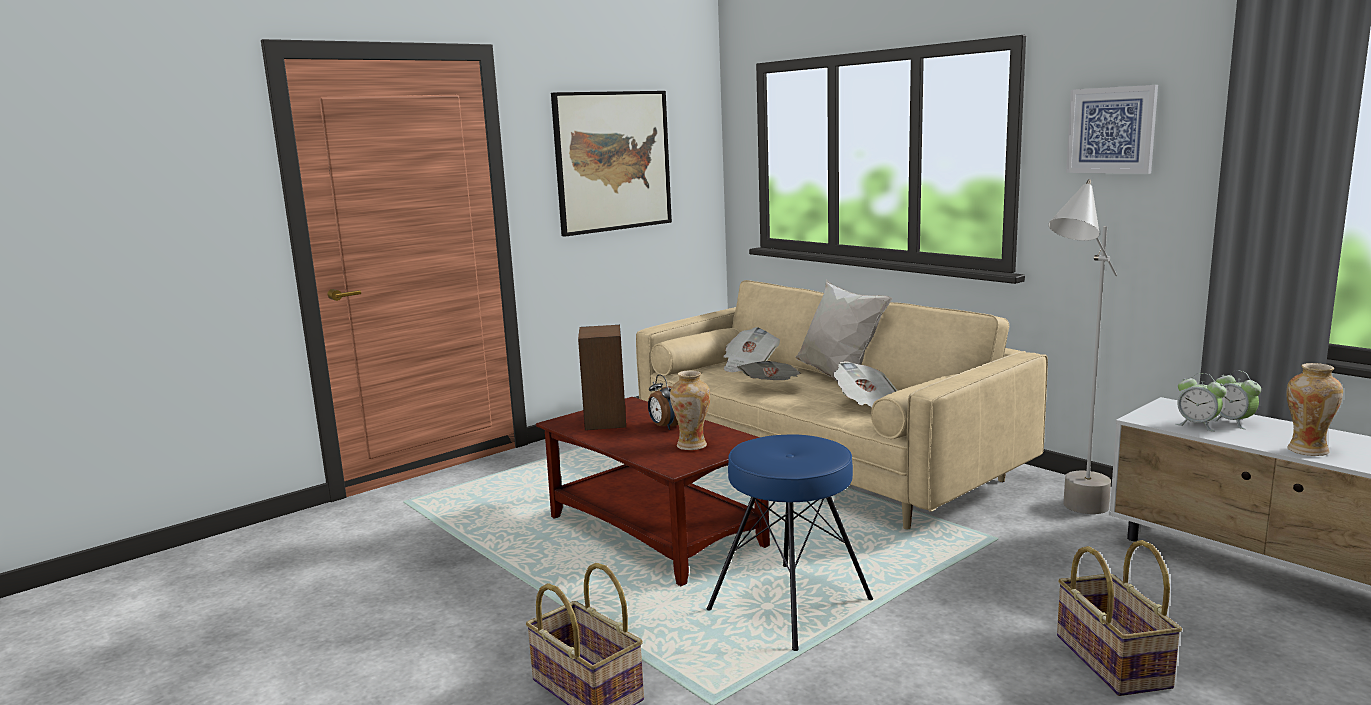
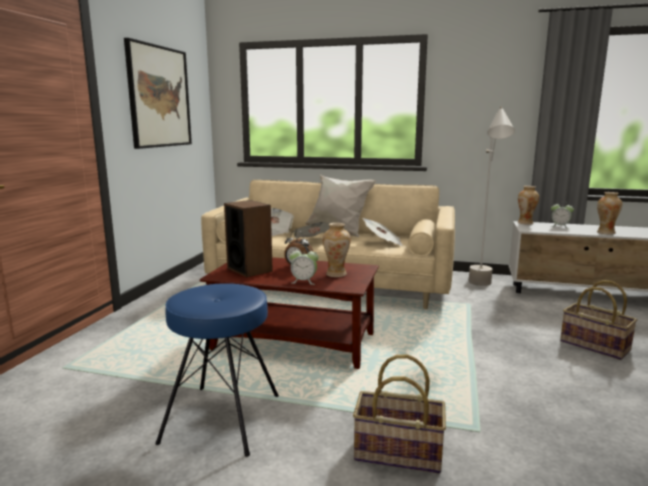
camera: 35 degrees left, 0 degrees up
(791, 606) = (432, 362): blue stool -> blue stool (223, 418)
(1111, 130) = (477, 87): picture -> none
(1173, 405) = (525, 223): none -> vase
(1197, 425) = (551, 229): alarm clock -> alarm clock (304, 281)

